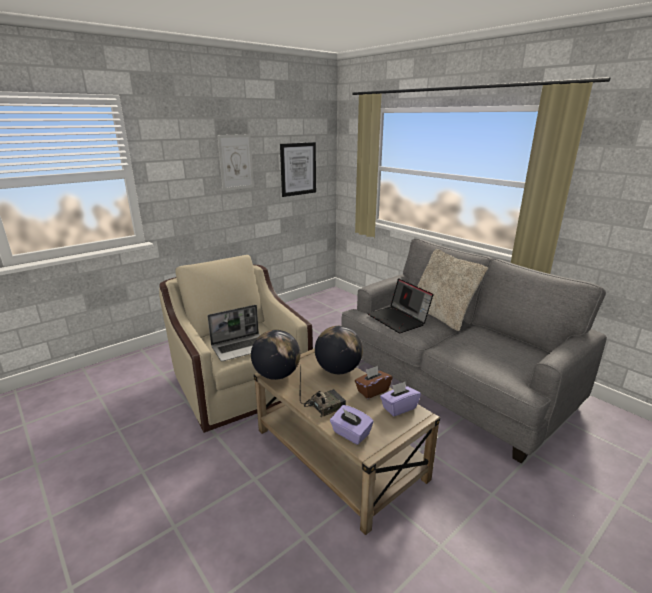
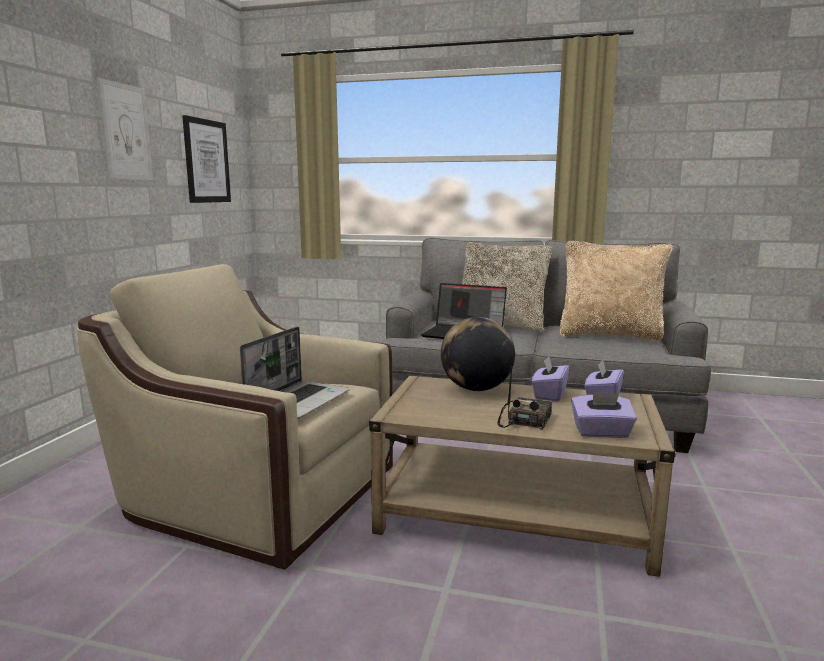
camera: 35 degrees left, 10 degrees down
(276, 375) = (407, 412): globe -> none
(372, 390) = (549, 394): brown tissue box -> purple tissue box
(502, 352) = (610, 337): none -> beige pillow

